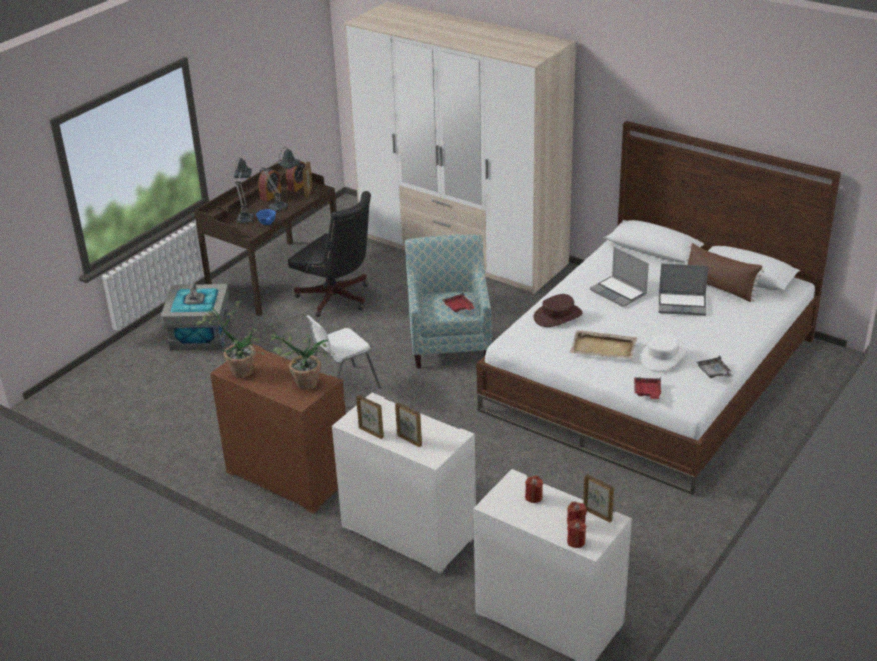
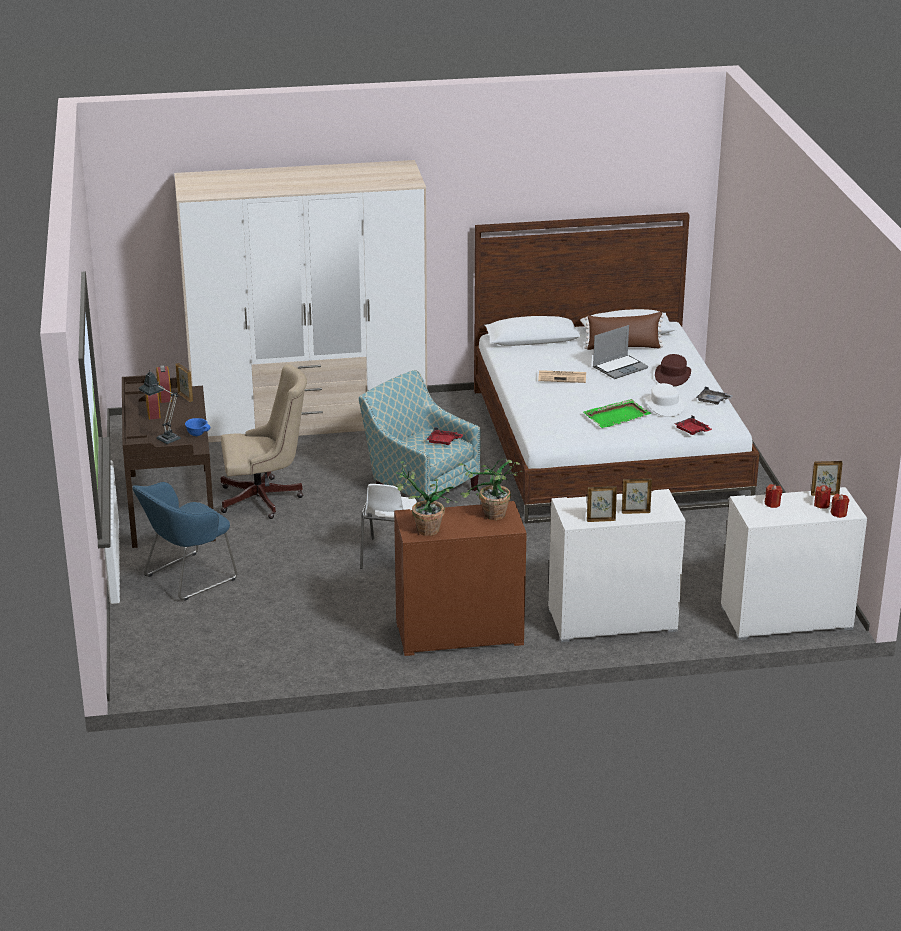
camera: 45 degrees left, 5 degrees down
(200, 335) = (186, 578): grey storage box -> blue armchair
(282, 205) = (181, 416): table lamp -> none
(337, 299) = (265, 499): black office chair -> beige office chair
(558, 316) = (549, 409): brown hat -> brown hat (672, 375)
(604, 347) = (617, 416): beige tray -> green tray
(619, 292) = (563, 377): laptop -> newspaper

